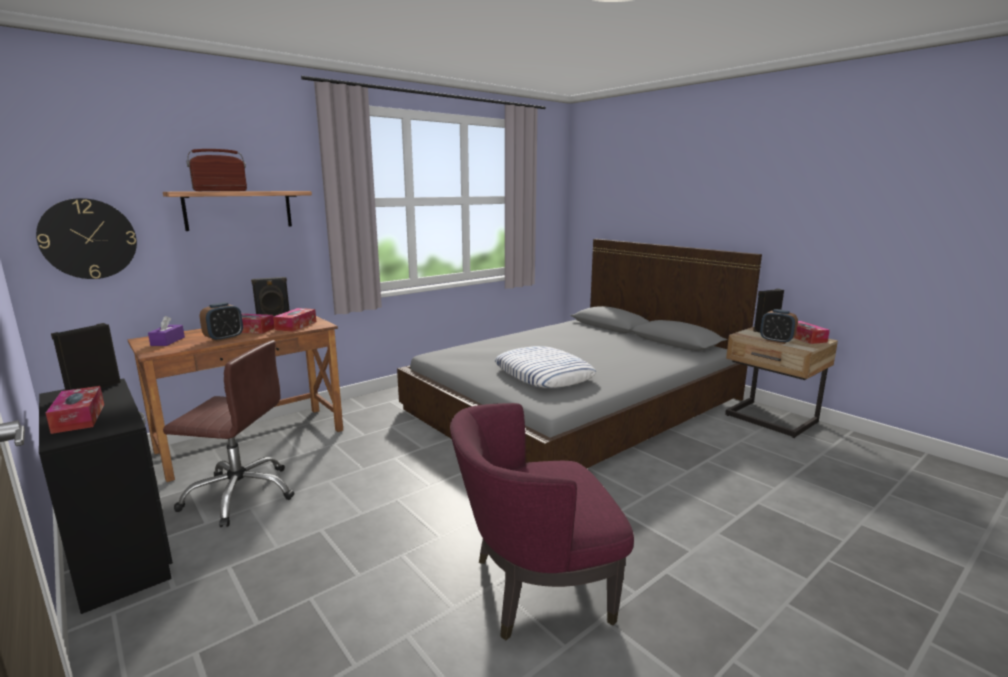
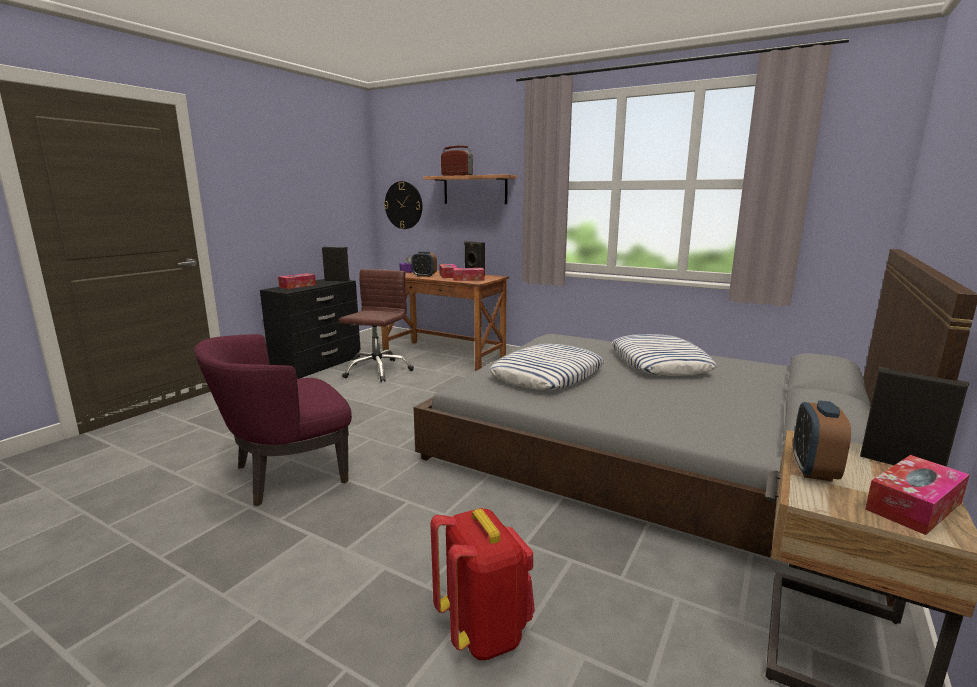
camera: 70 degrees right, 0 degrees up
(240, 494) = (377, 370): brown office chair -> brown office chair turned 150 degrees counterclockwise
(535, 588) = (286, 475): purple armchair -> purple armchair turned 90 degrees counterclockwise
(541, 342) = (659, 363): none -> pillow
(779, 502) = (484, 630): none -> red backpack

